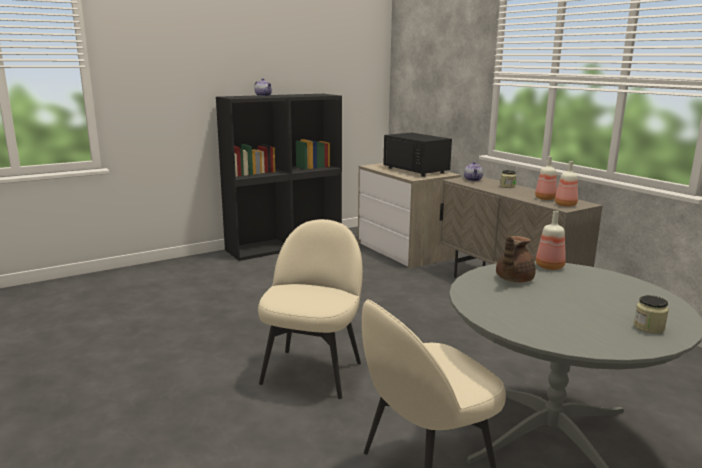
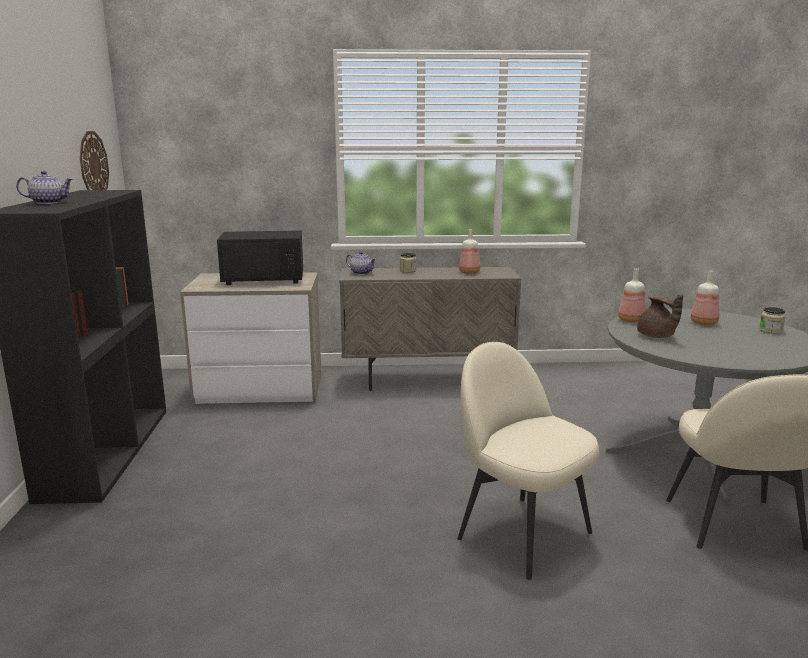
camera: 60 degrees left, 0 degrees up
(347, 79) = (93, 165): none -> wall clock
(566, 205) = (499, 273): bottle -> bottle (704, 323)

